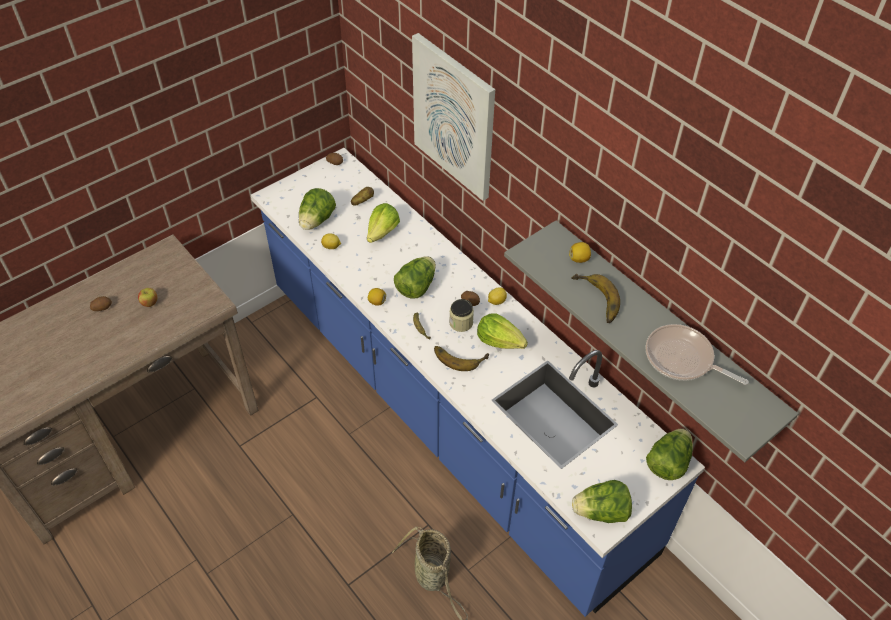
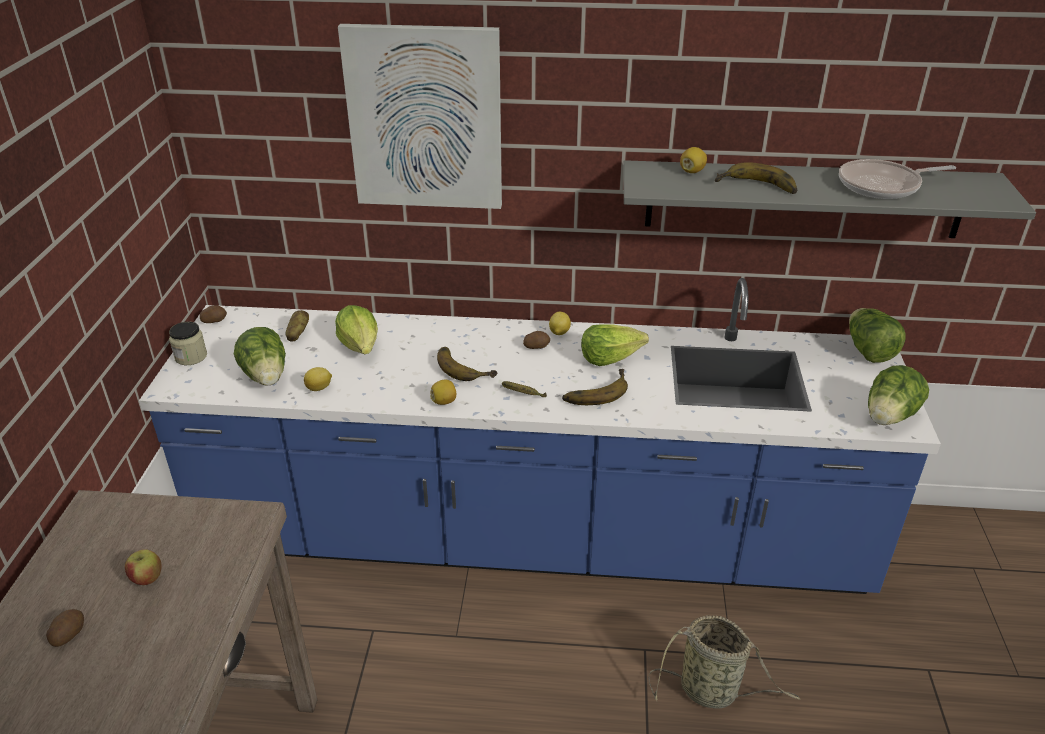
camera: 45 degrees left, 15 degrees down
(416, 286) = (465, 366): lettuce -> banana
(461, 323) = (554, 366): jar -> jar (191, 357)

